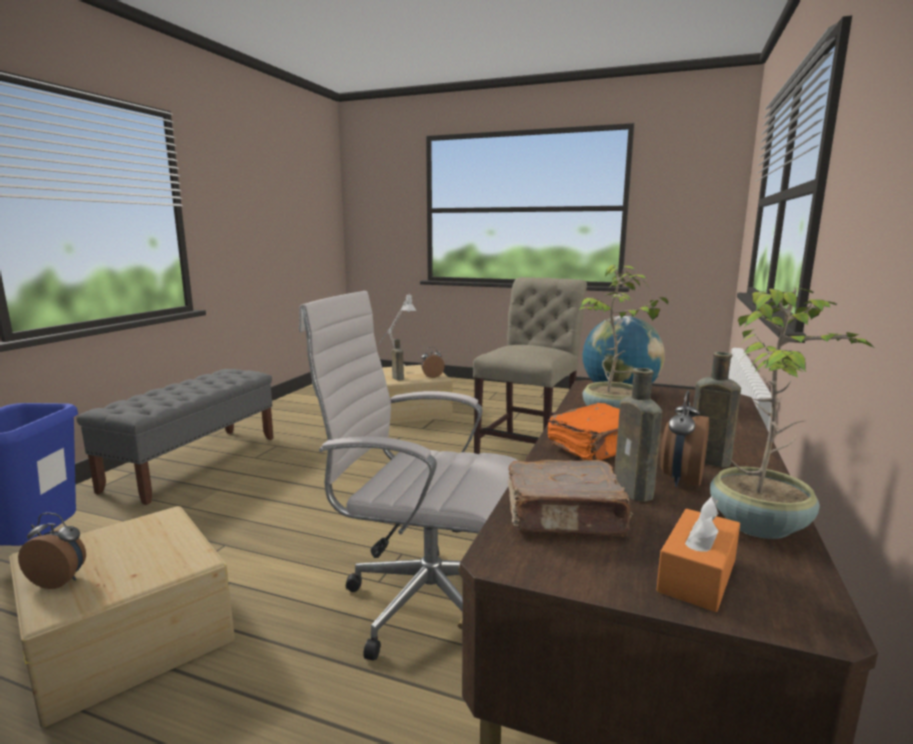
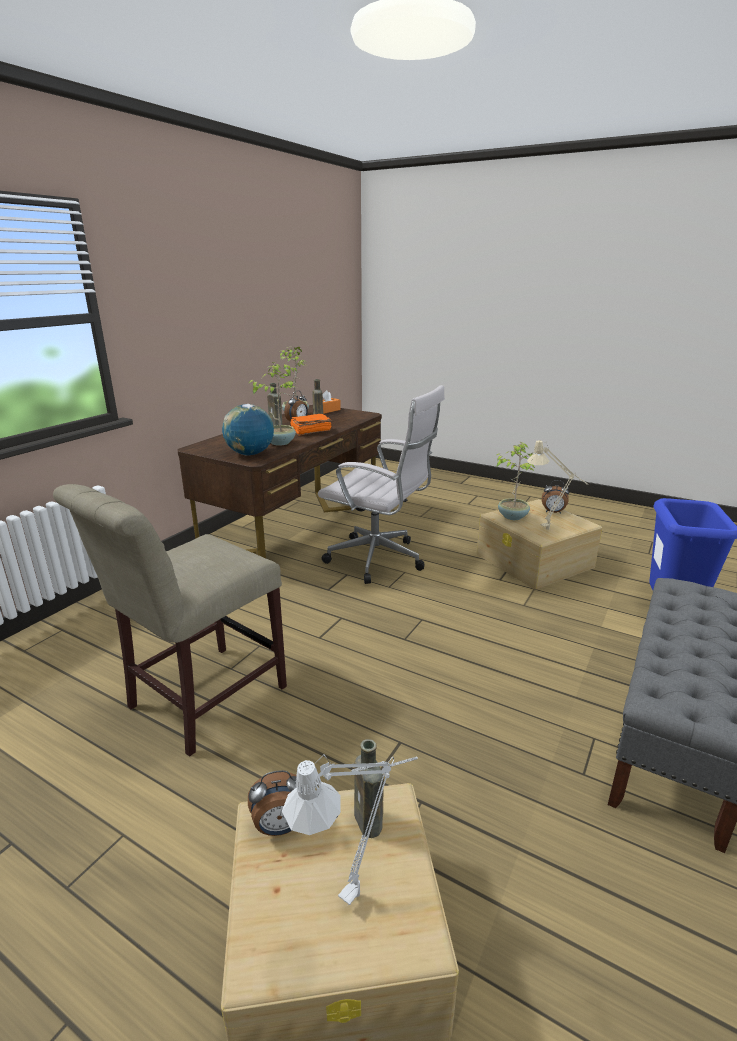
camera: 170 degrees left, 10 degrees up
(125, 534) = (551, 529): none -> beige table lamp
(163, 560) = (512, 516): none -> potted plant
(566, 518) = (347, 418): brown book -> none

